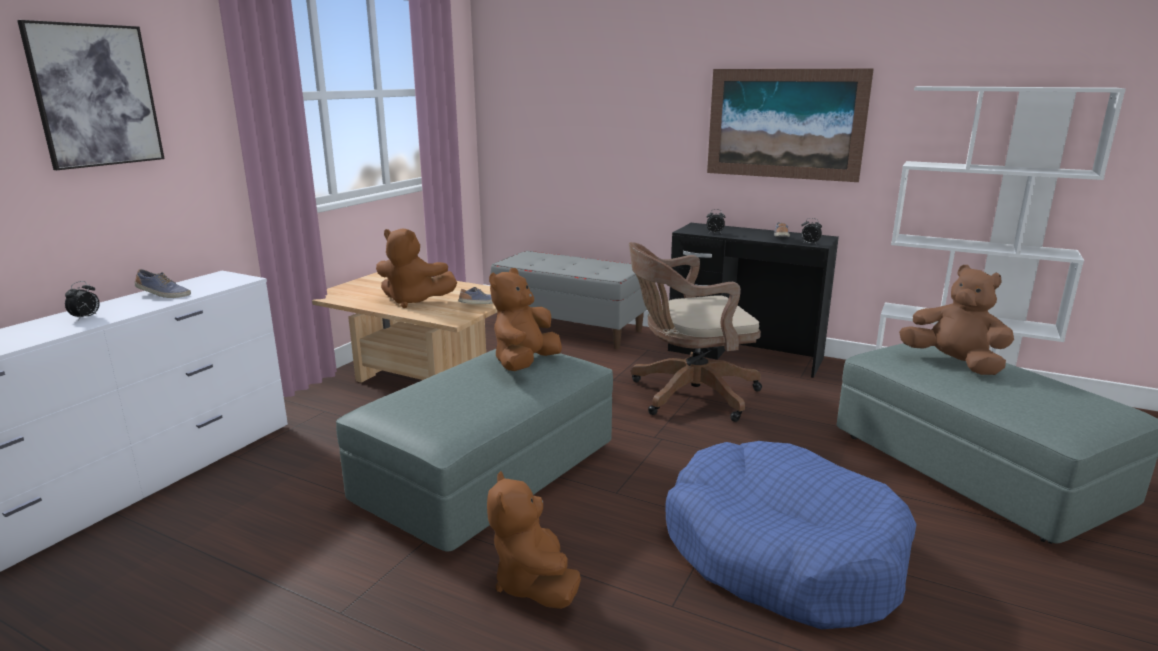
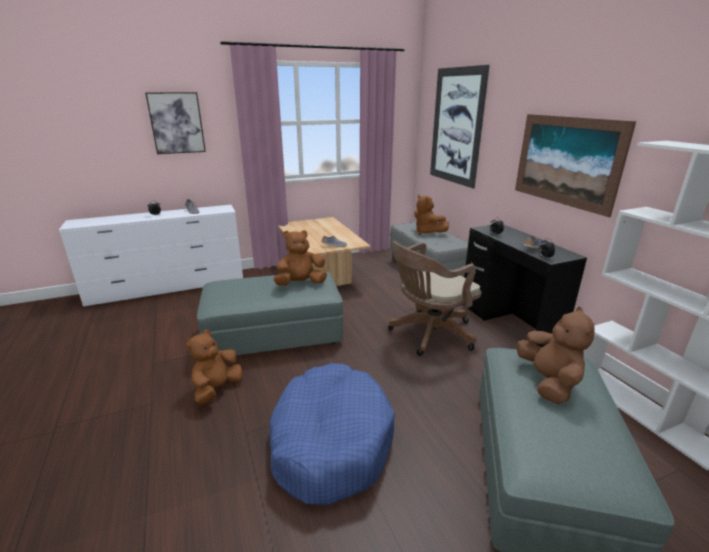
camera: 40 degrees right, 5 degrees up
(414, 301) = (312, 236): brown plush toy -> brown plush toy (427, 232)
(573, 96) = (456, 127): none -> picture
(687, 395) = (429, 334): brown office chair -> brown office chair turned 60 degrees counterclockwise

